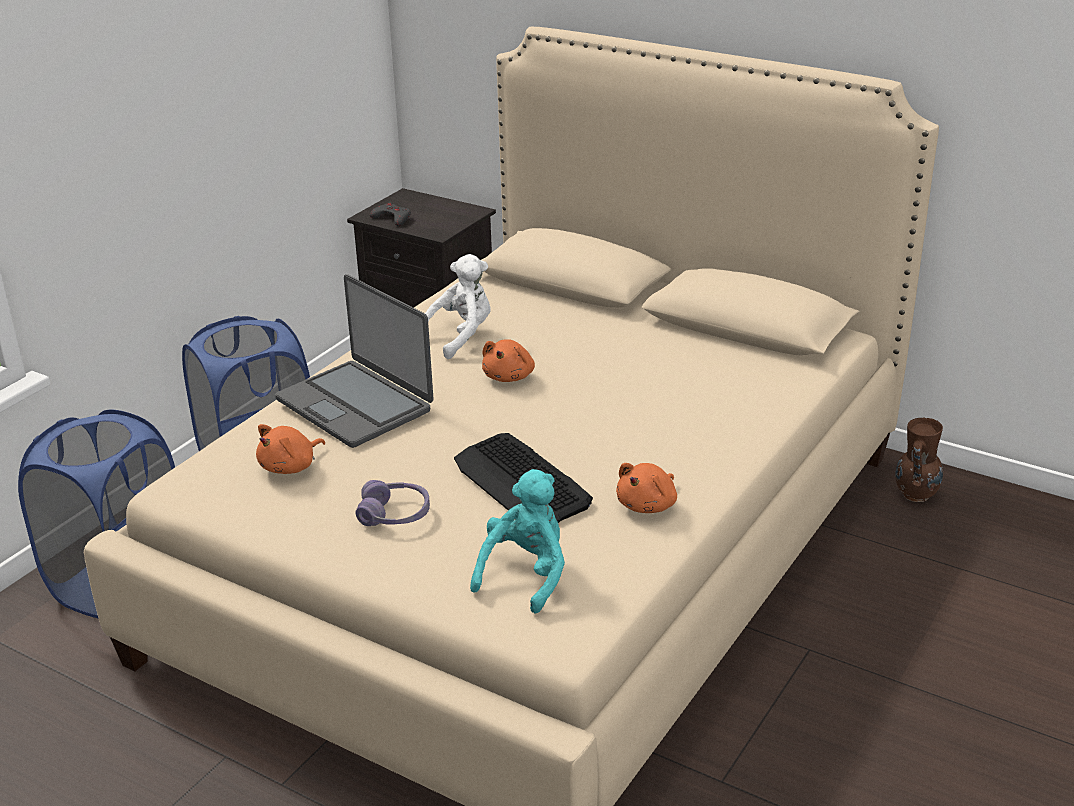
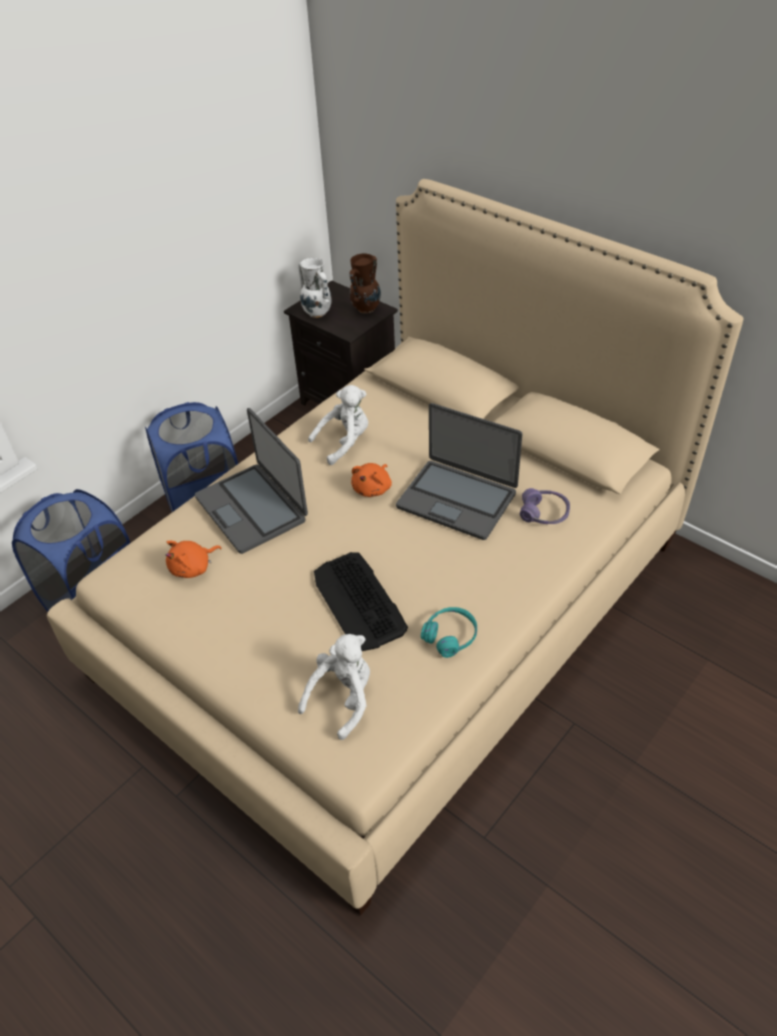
camera: 10 degrees right, 15 degrees up
(392, 218) = (317, 313): grey game controller -> white vase
(394, 515) = (259, 624): purple headphones -> purple headphones (544, 513)
(526, 575) = (343, 698): turquoise plush toy -> white plush toy
(621, 378) = (457, 499): none -> laptop
(648, 505) = (450, 636): orange plush toy -> turquoise headphones
(915, 495) = (687, 583): brown vase -> brown vase (365, 309)

